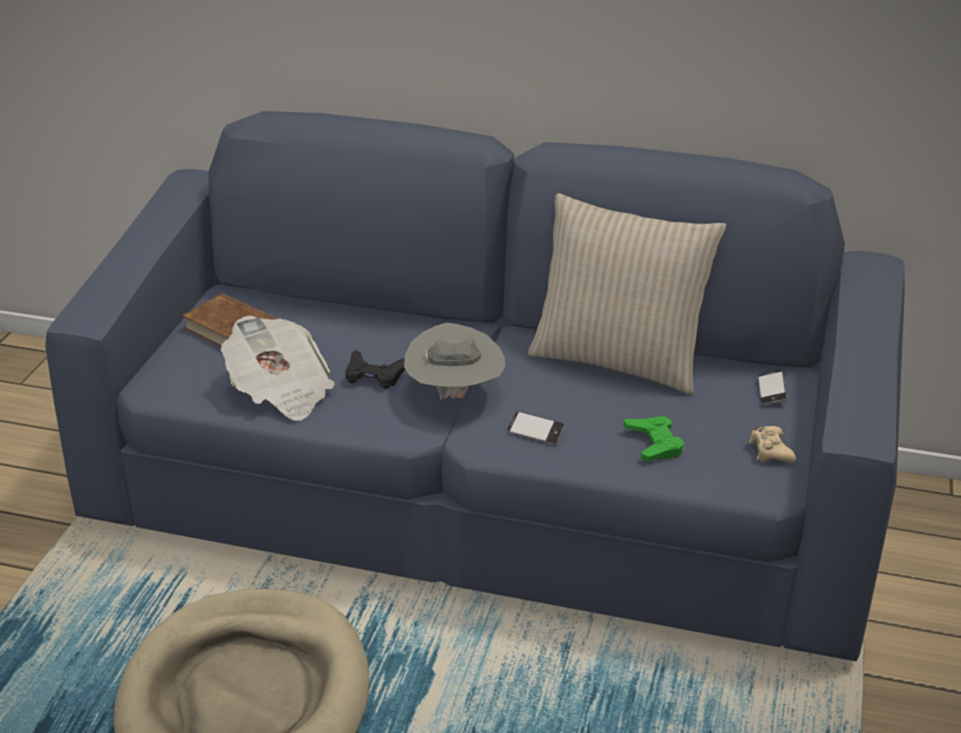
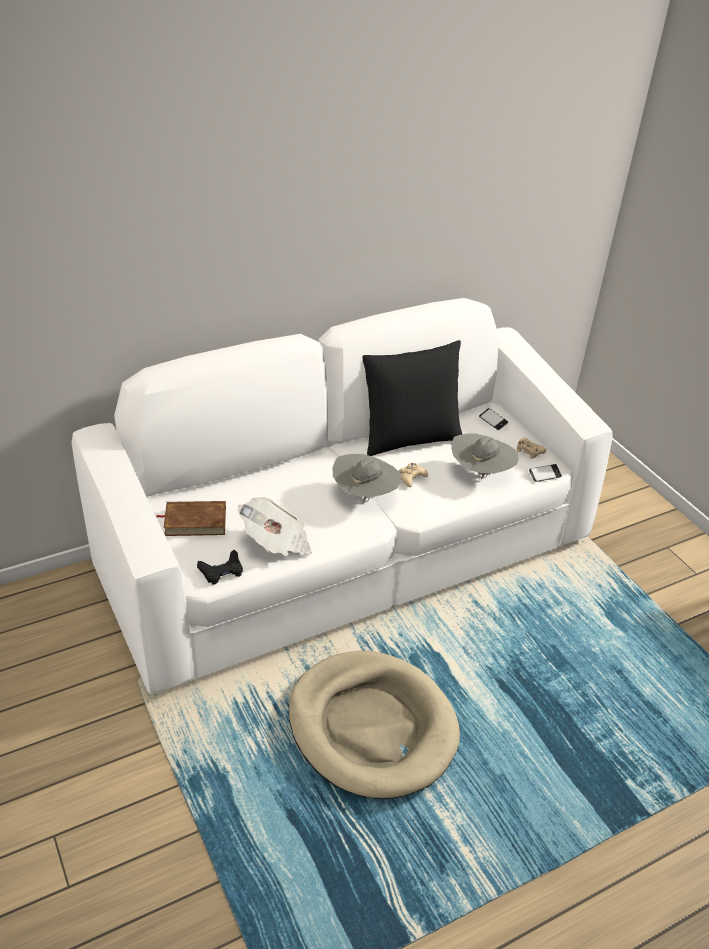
camera: 45 degrees left, 5 degrees up
(374, 375) = (310, 507): black game controller -> black game controller (222, 571)
(481, 500) = (348, 553): blue sofa -> white sofa
(535, 432) = (427, 495): phone -> phone (544, 475)
(545, 403) = (411, 478): none -> beige game controller
(618, 360) = (409, 438): beige pillow -> black pillow
(654, 443) = (481, 473): green game controller -> grey hat

